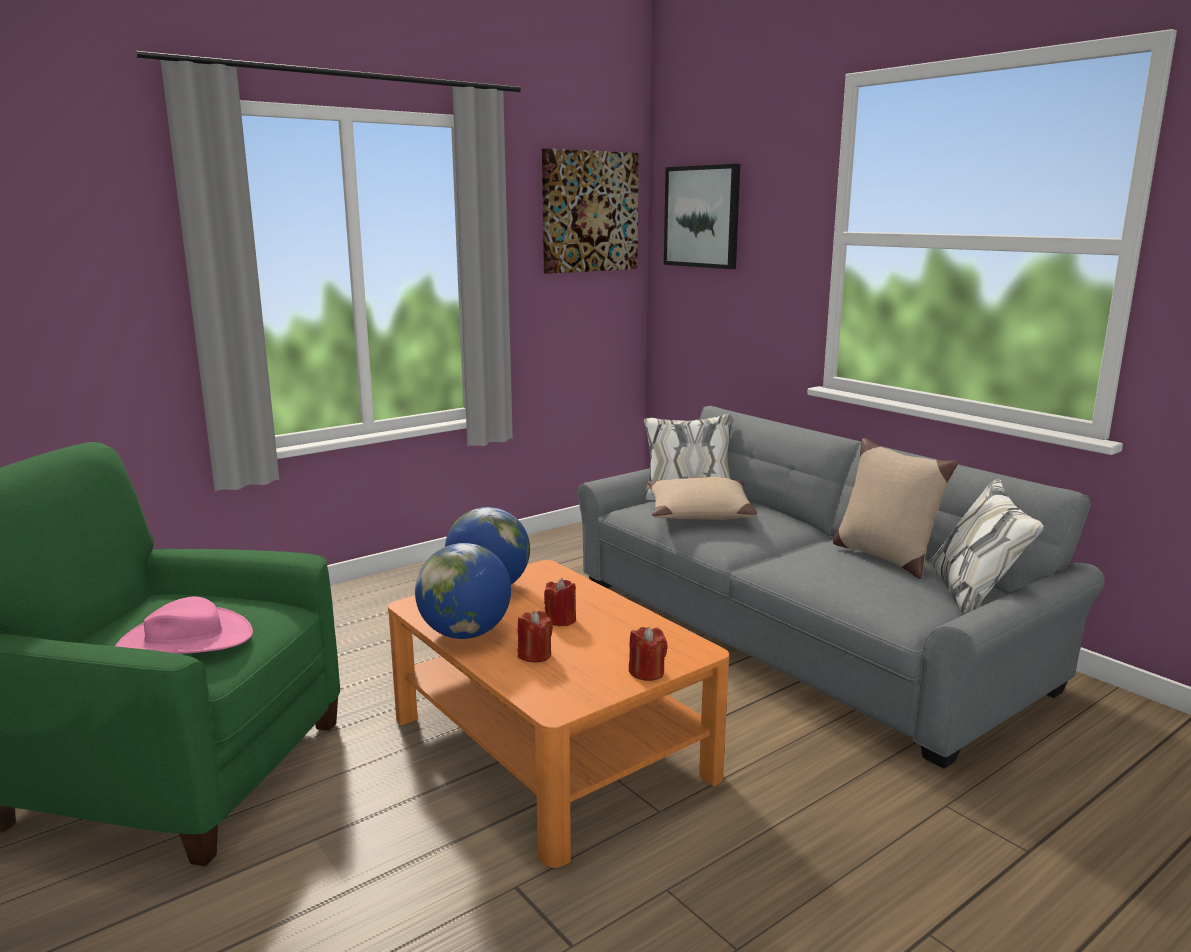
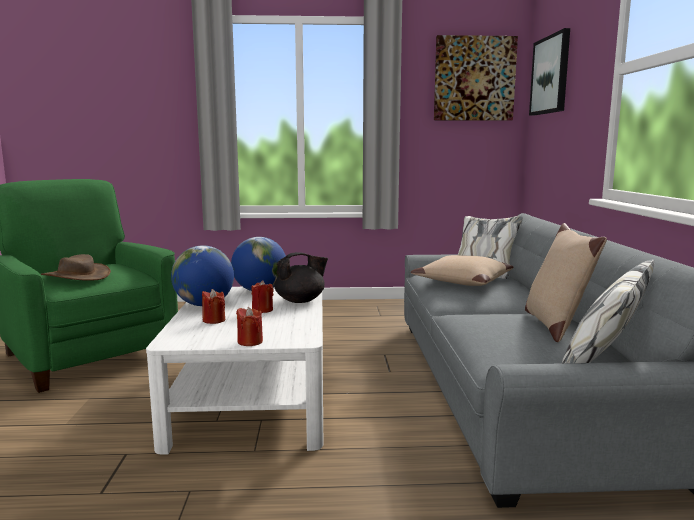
camera: 35 degrees right, 5 degrees down
(185, 640) = (76, 276): pink hat -> brown hat
(551, 746) = (253, 398): orange coffee table -> white coffee table
(576, 591) = (301, 301): none -> black teapot

